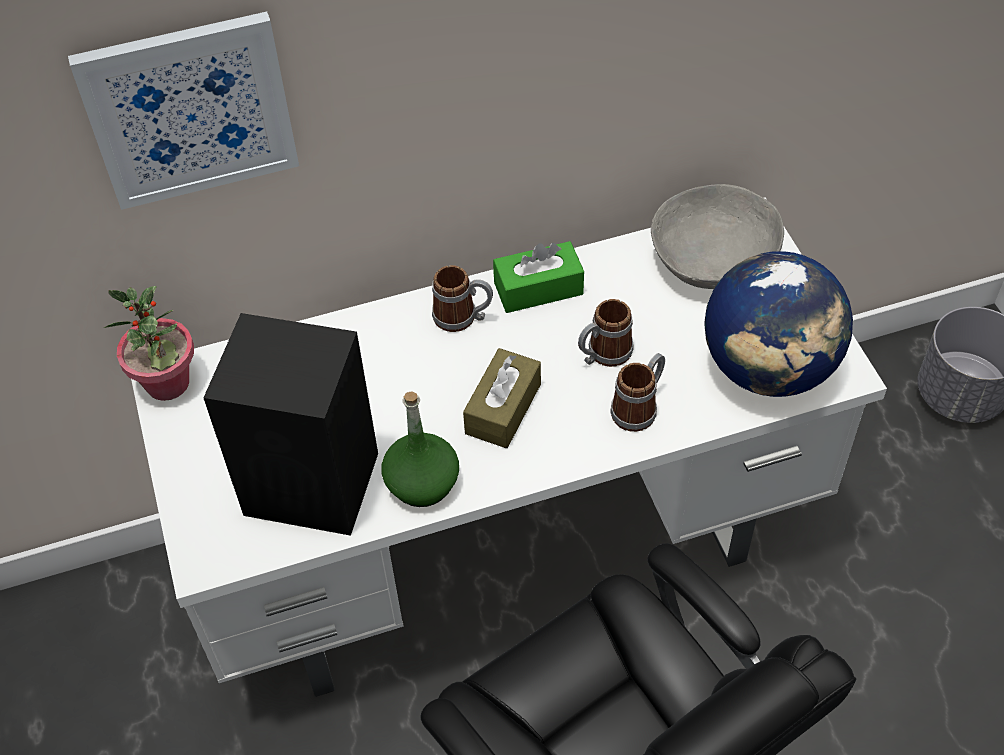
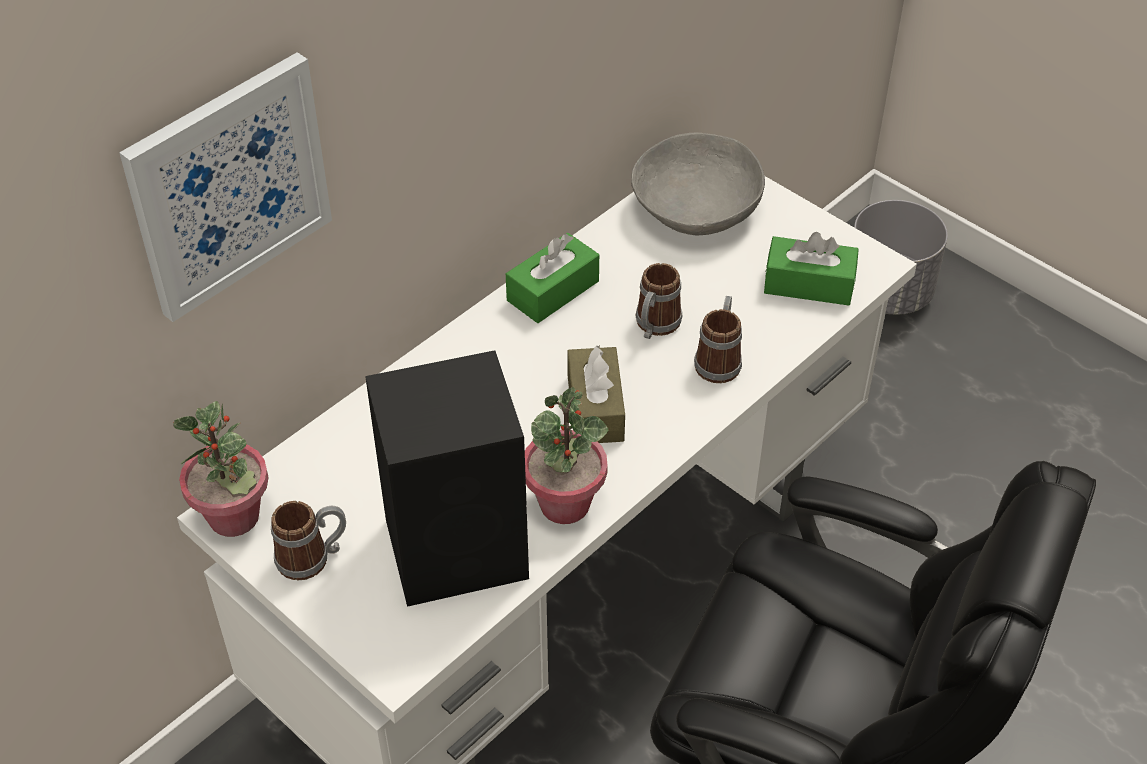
camera: 30 degrees left, 5 degrees down
(422, 483) = (564, 504): green bottle -> potted plant
(463, 317) = (498, 342): mug -> mug (313, 557)
(769, 369) = (809, 284): globe -> green tissue box

